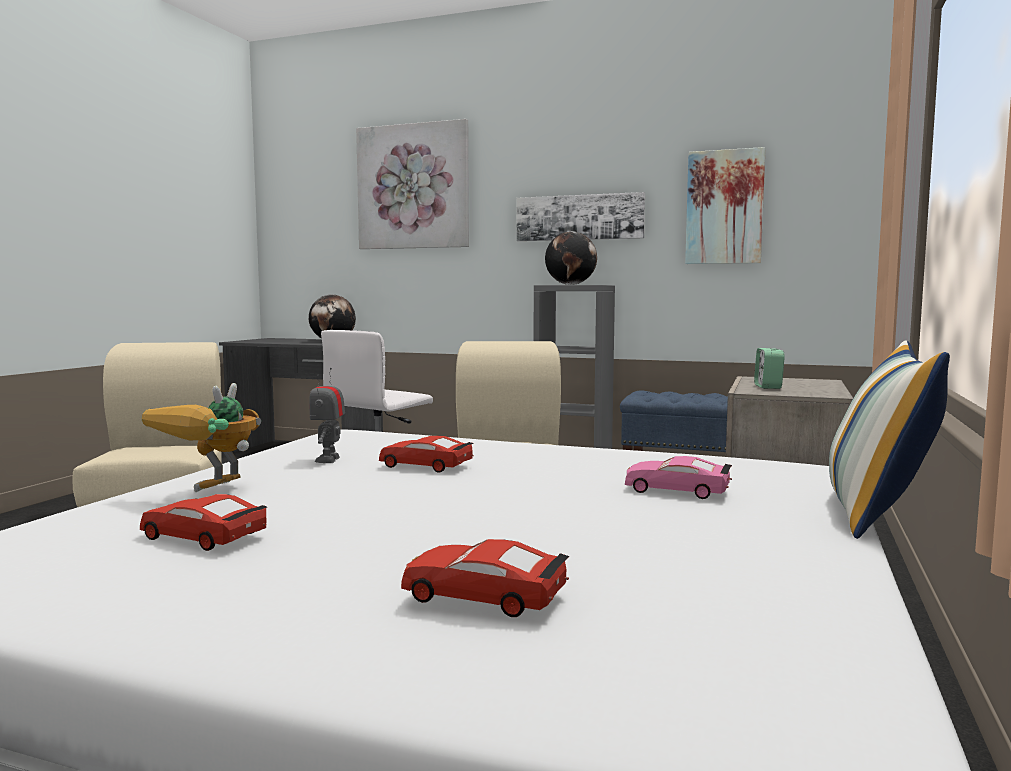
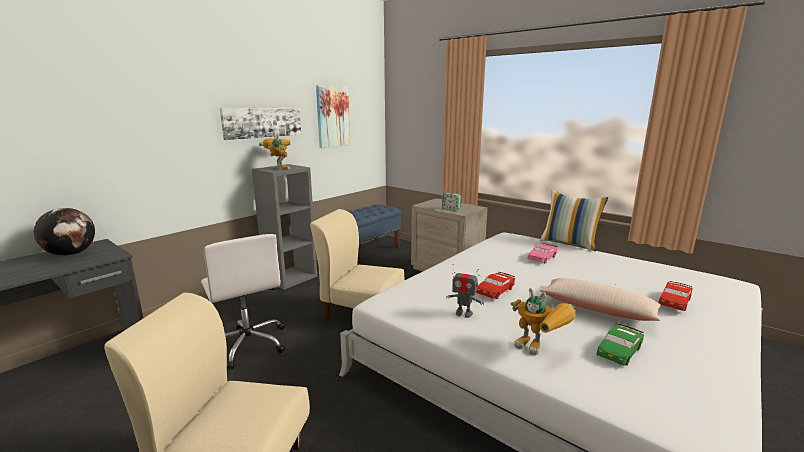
camera: 70 degrees left, 10 degrees up
(204, 537) = (619, 351): red toy car -> green toy car
(389, 526) = (597, 309): none -> beige pillow
(413, 187) = (117, 94): picture -> none
(570, 284) = (278, 168): globe -> toy robot

